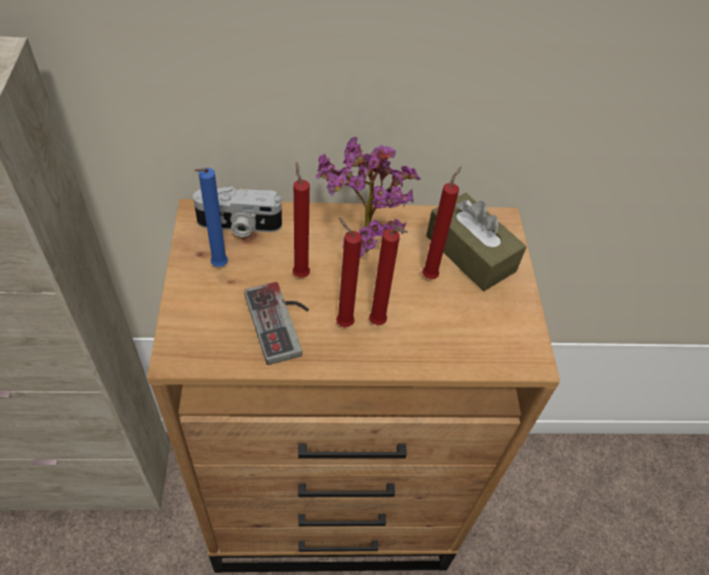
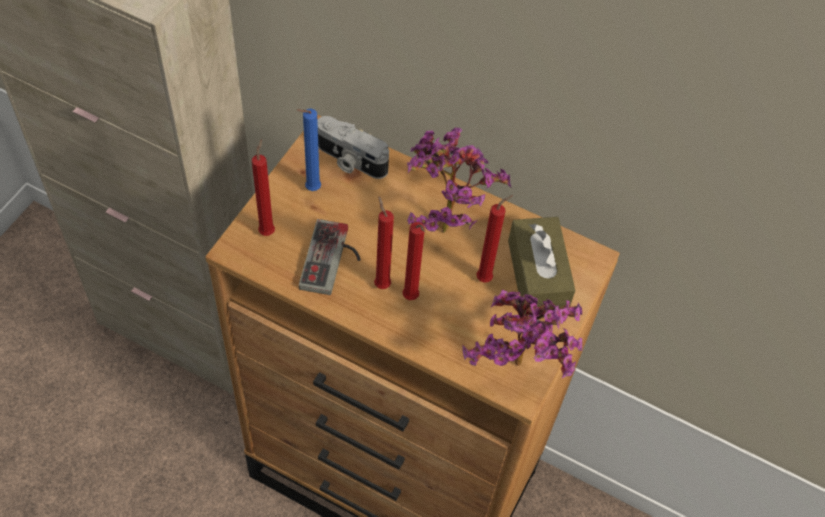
camera: 30 degrees right, 5 degrees up
(300, 273) = (374, 225): red candle -> red candle (267, 230)
(517, 341) = (520, 370): none -> potted plant

